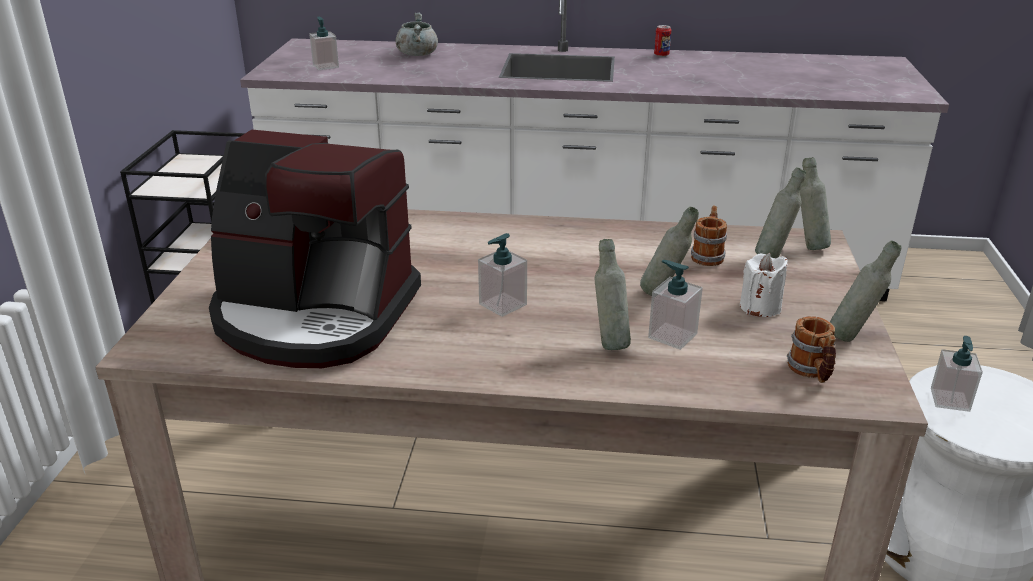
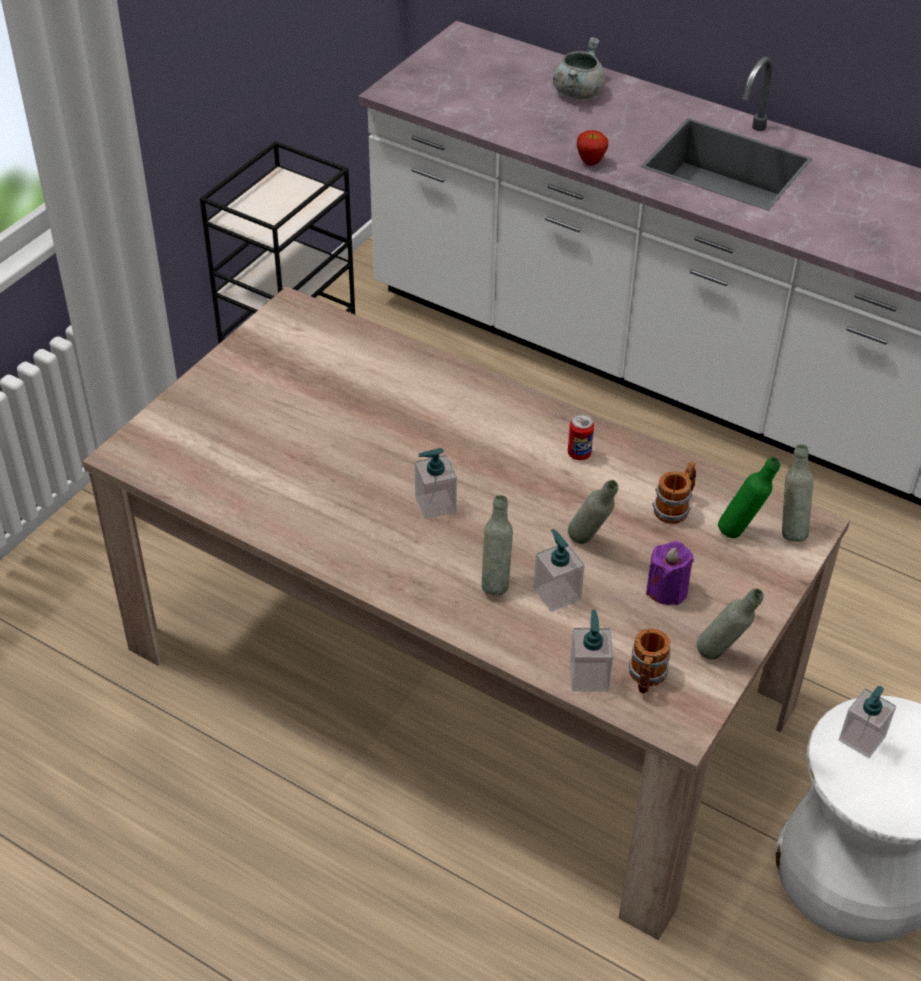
camera: 25 degrees right, 15 degrees up
(314, 316) = (270, 462): coffee machine -> none
(325, 66) = (461, 92): soap dispenser -> soap dispenser (589, 676)
(460, 81) = (590, 163): none -> apple
(661, 55) = (874, 171): can -> can (579, 454)
(760, 307) = (667, 590): white candle -> purple candle
(774, 256) = (741, 531): grey bottle -> green bottle

